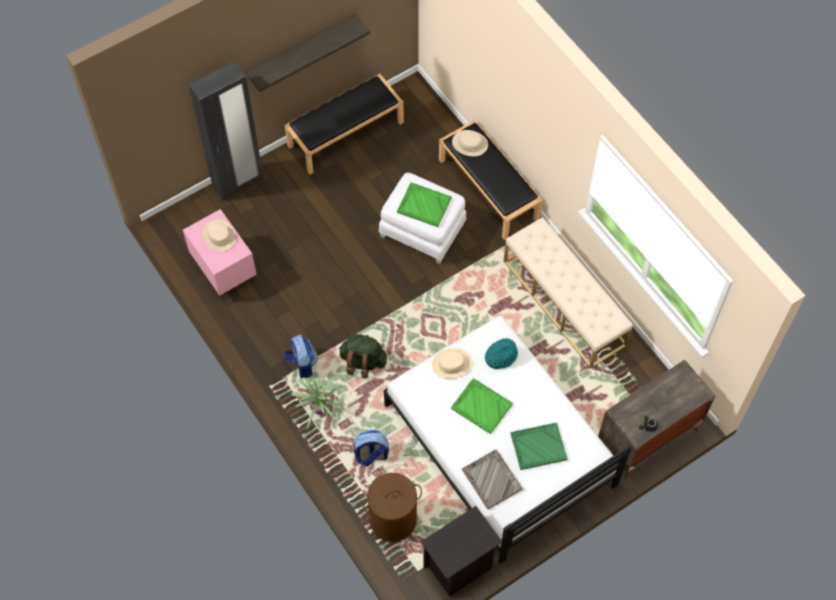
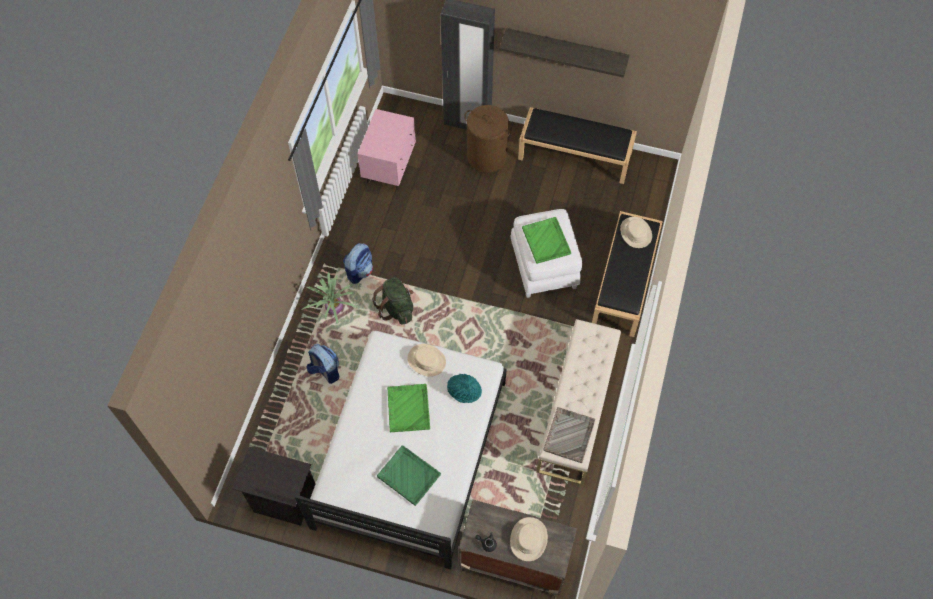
camera: 50 degrees right, 0 degrees up
(219, 236) = (391, 133): beige hat -> beige hat (528, 539)
(393, 520) = (285, 425): brown laundry basket -> brown laundry basket (486, 157)
(491, 479) = (351, 461): grey tray -> grey tray (569, 435)

